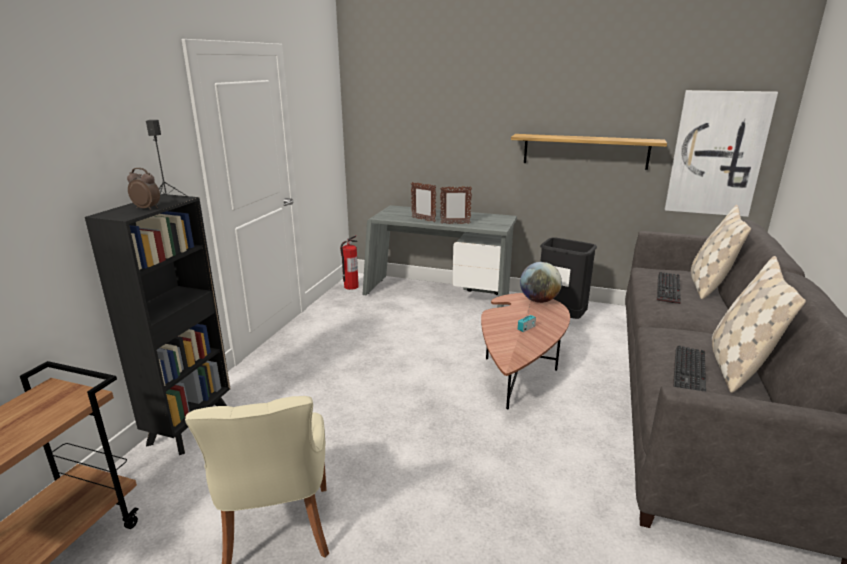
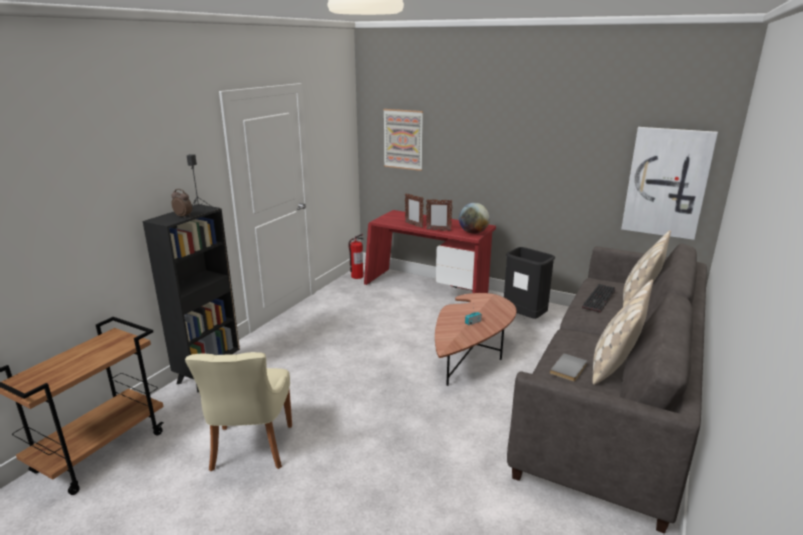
camera: 10 degrees right, 0 degrees up
(401, 120) = (403, 139): none -> picture
(437, 295) = (426, 288): grey desk -> red desk
(539, 300) = (495, 300): globe -> globe (473, 232)
(585, 151) = (553, 174): shelf -> none
(691, 375) = (570, 369): keyboard -> grey book

